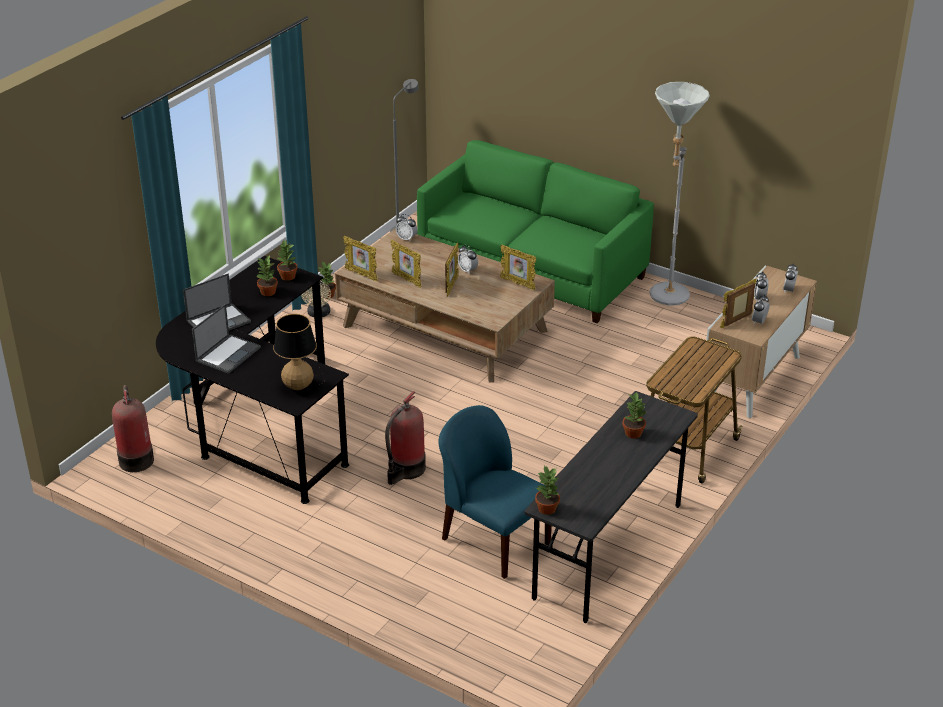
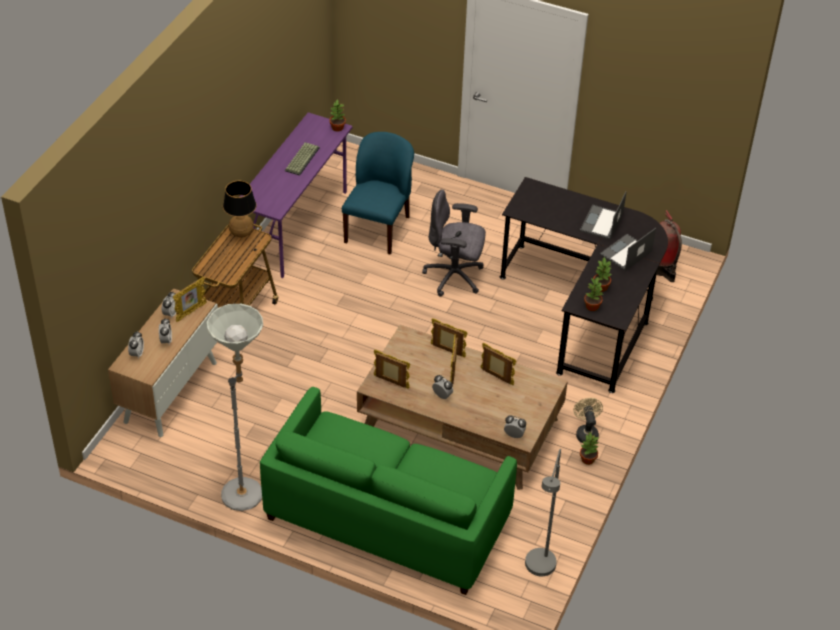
camera: 170 degrees right, 10 degrees up
(301, 384) = (533, 201): table lamp -> table lamp (240, 237)
(361, 275) = (541, 380): picture frame -> picture frame (447, 351)
(406, 470) = (455, 277): fire extinguisher -> grey office chair
(493, 540) = (378, 229): blue chair -> blue chair turned 105 degrees counterclockwise
(604, 466) = (301, 159): none -> keyboard
(609, 552) = (296, 227): grey desk -> purple desk
(633, 433) = (281, 184): potted plant -> none

